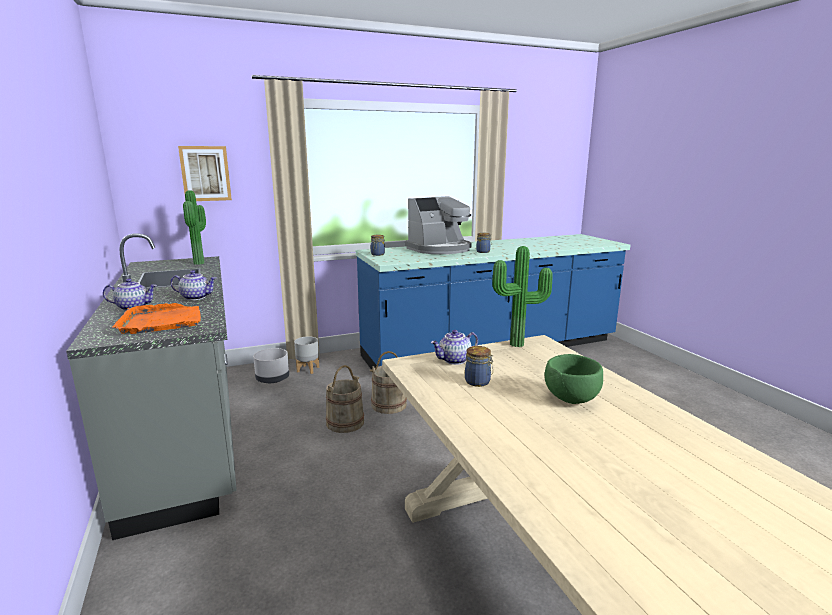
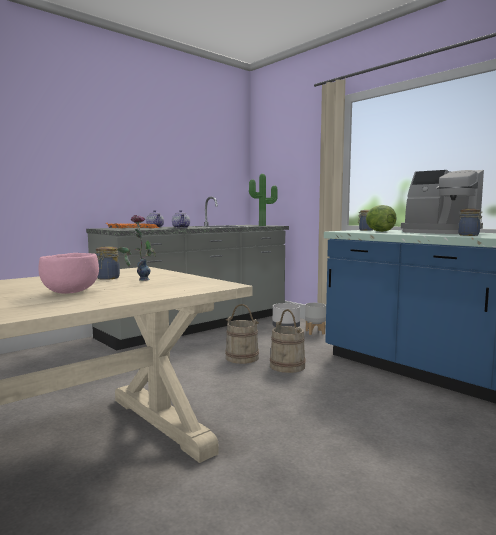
camera: 70 degrees right, 10 degrees down
(205, 173) = (291, 164): picture -> none
(406, 255) = (379, 231): none -> lettuce
(454, 360) = (153, 273): teapot -> none
(497, 369) = (137, 280): none -> vase
(518, 345) = (206, 281): potted plant -> none
(570, 398) = (71, 292): green bowl -> pink bowl

